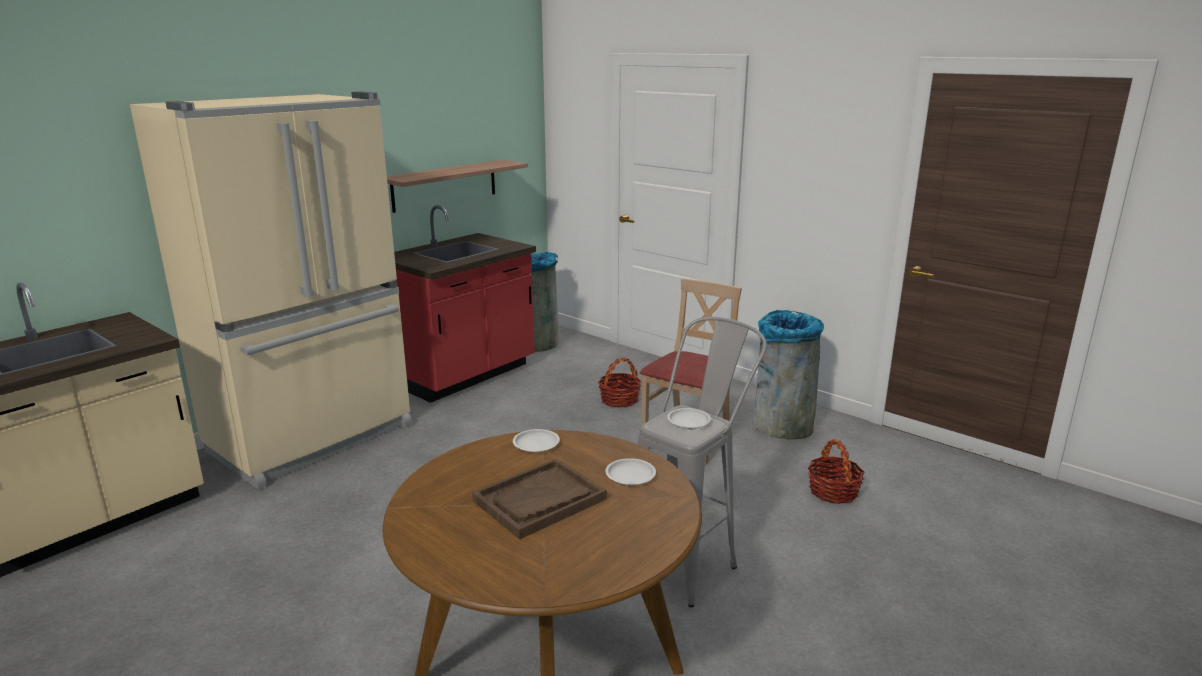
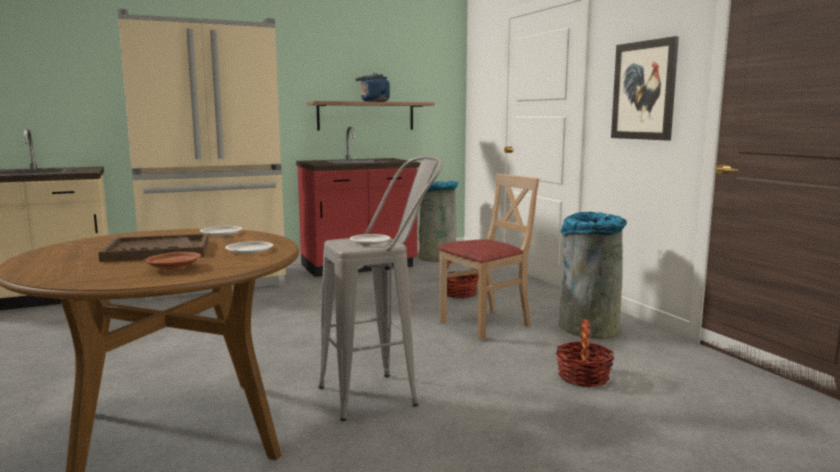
camera: 25 degrees right, 10 degrees down
(460, 169) = (373, 101): none -> blue kettle
(620, 530) = (174, 268): none -> brown plate
(820, 182) = (644, 90): none -> picture

